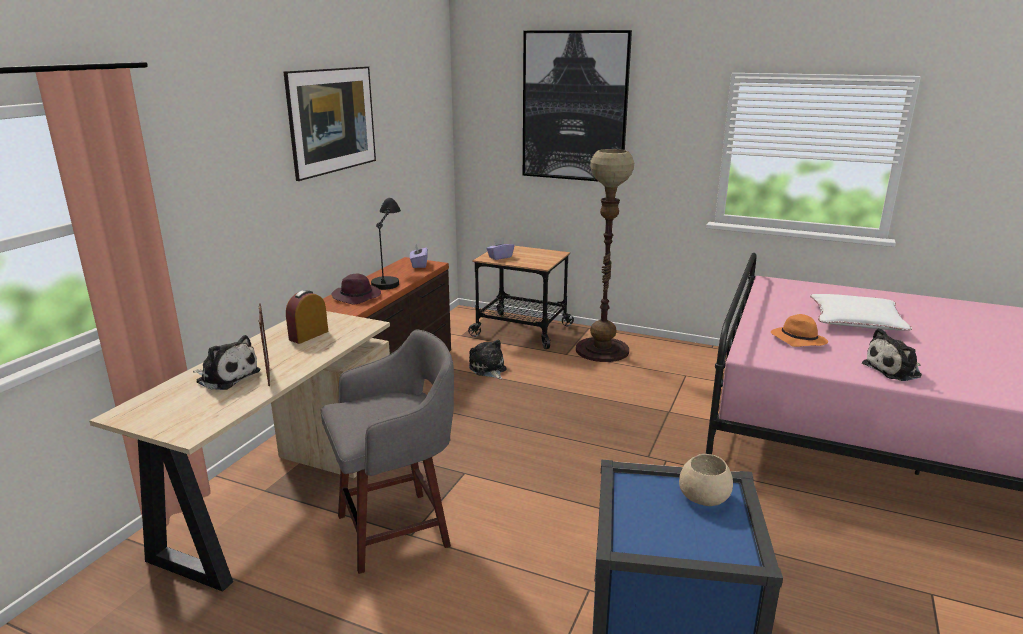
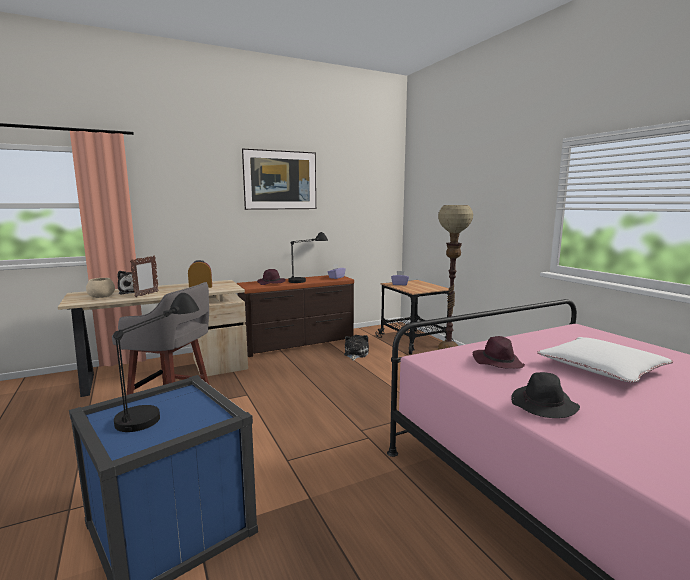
camera: 40 degrees right, 10 degrees down
(574, 107) = (462, 180): picture -> none
(646, 504) = (162, 404): none -> black table lamp
(704, 496) = (198, 415): beige bowl -> beige bowl (102, 296)
(797, 340) = (497, 362): orange hat -> purple hat
(894, 370) = (544, 406): plush toy -> black hat

